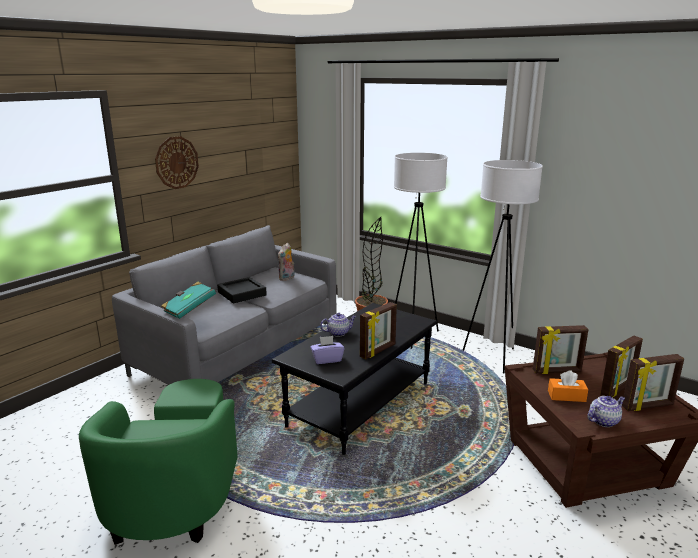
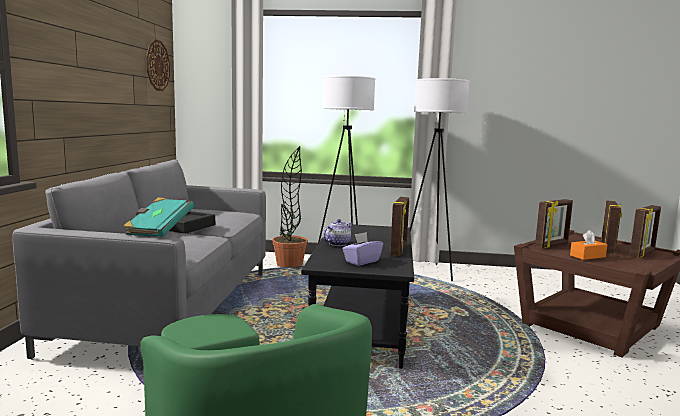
camera: 30 degrees left, 10 degrees down
(176, 162) = (72, 68): wall clock -> wall clock (157, 65)
(287, 278) = (217, 213): plush toy -> none
(604, 421) = (636, 265): teapot -> none

